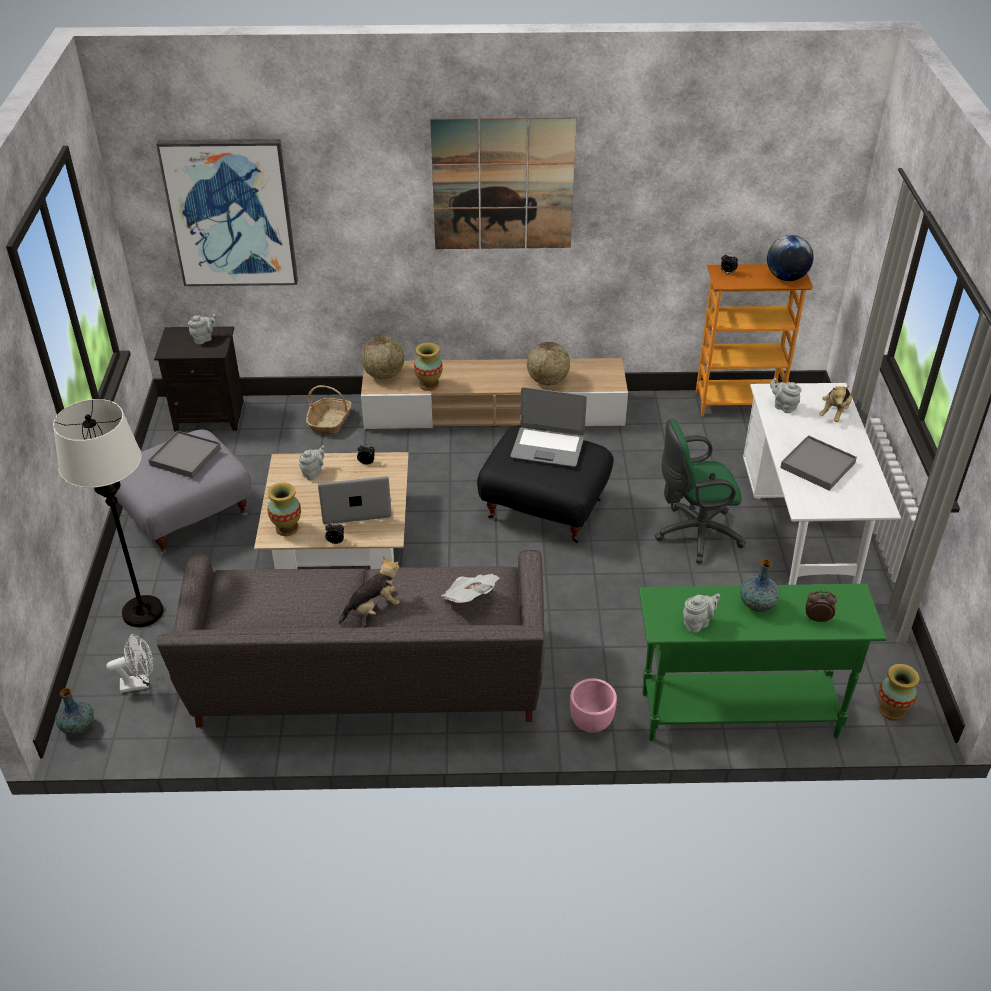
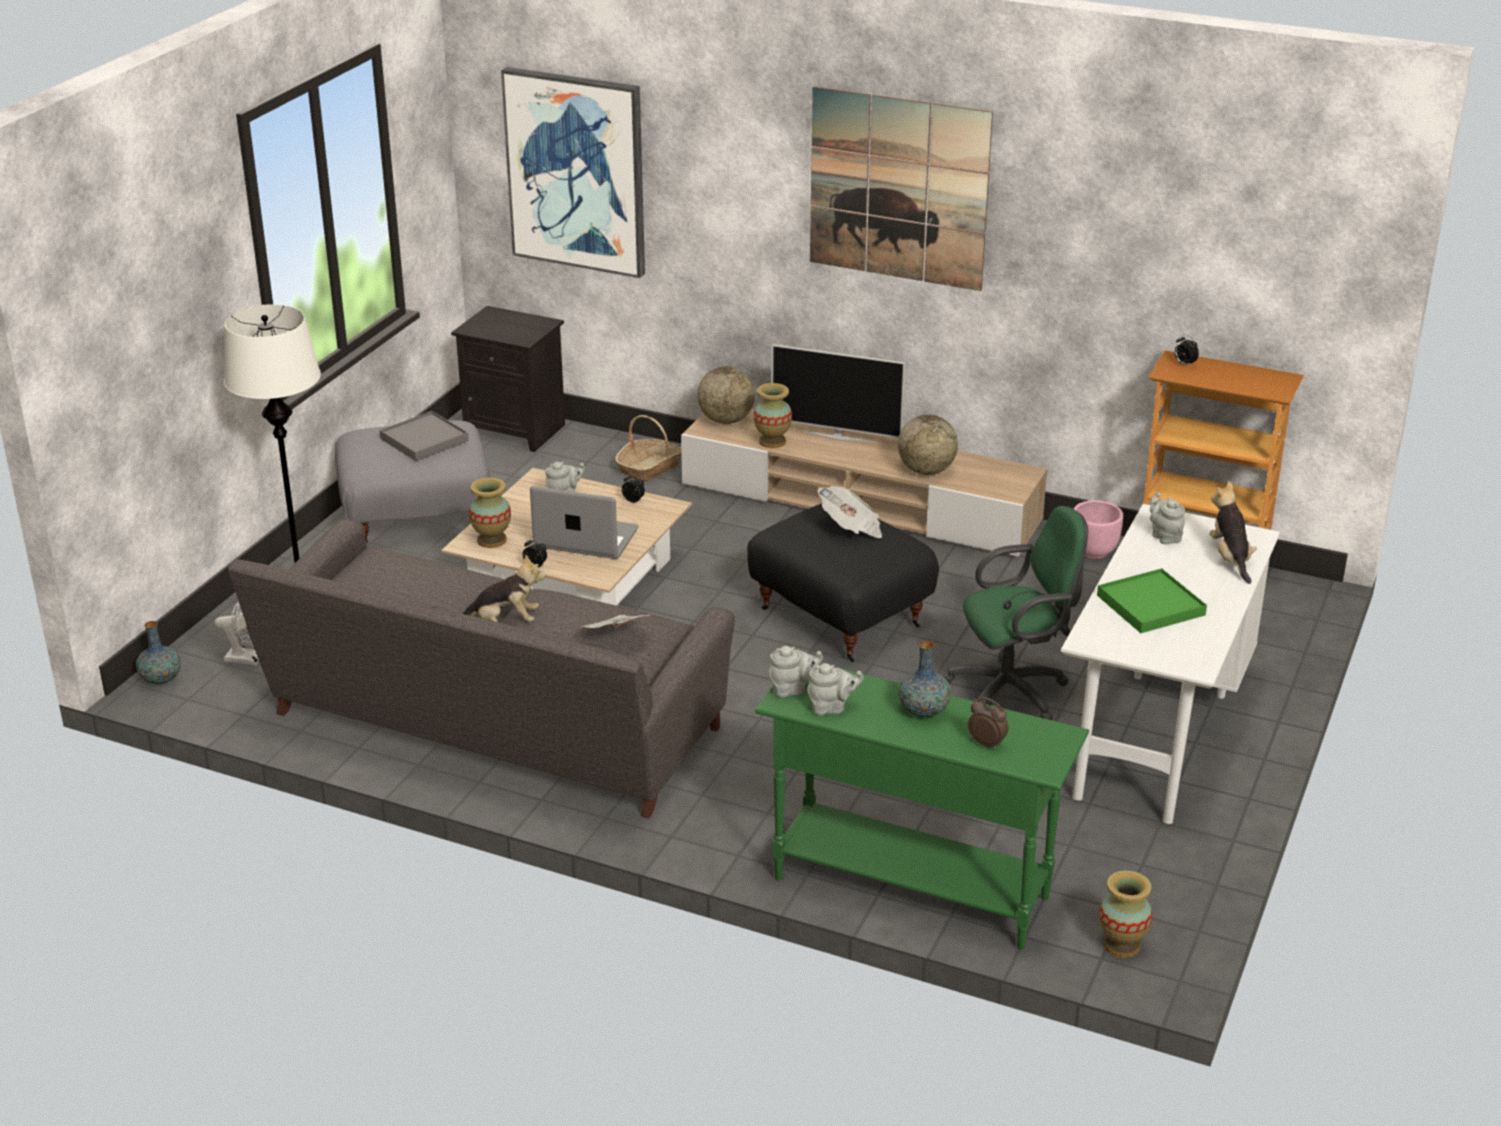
camera: 25 degrees right, 10 degrees down
(204, 339) = (520, 325): grey teapot -> grey teapot (792, 689)
(469, 368) = (837, 436): none -> television
(547, 447) = (851, 528): laptop -> newspaper
(591, 723) = (717, 841): pink planter -> pink planter (1093, 552)
(693, 534) = (1013, 693): green office chair -> green office chair turned 150 degrees clockwise
(786, 278) = (1262, 385): globe -> none
(817, 465) = (1150, 605): grey tray -> green tray
(834, 413) = (1230, 558): plush toy -> plush toy turned 120 degrees clockwise

